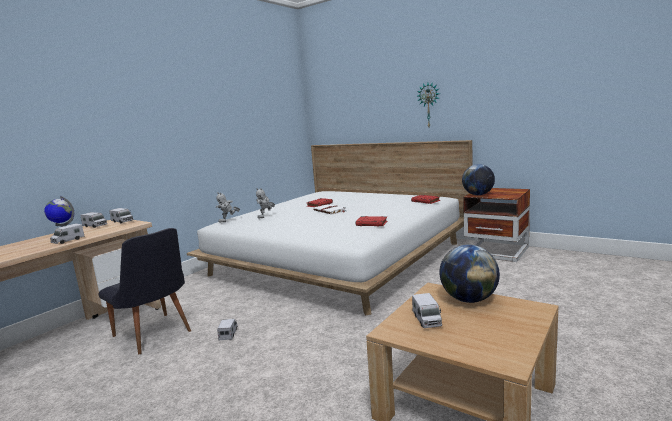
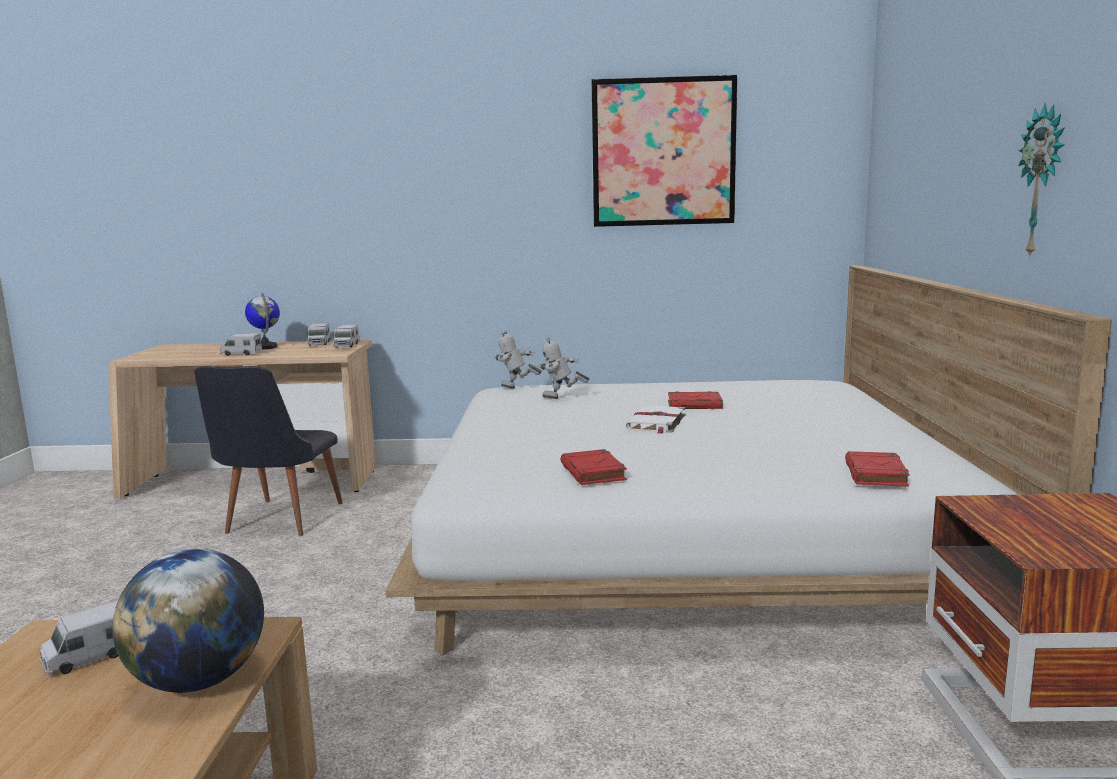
camera: 55 degrees right, 0 degrees up
(228, 334) = (302, 563): toy truck -> none
(244, 99) = (663, 152): none -> picture
(478, 195) = (988, 508): globe -> none

